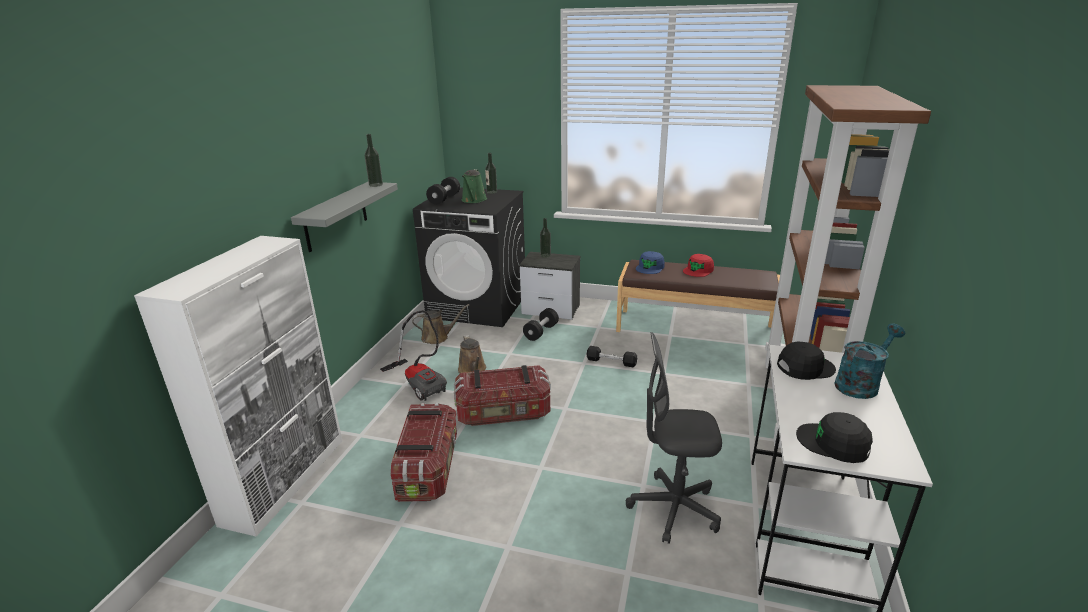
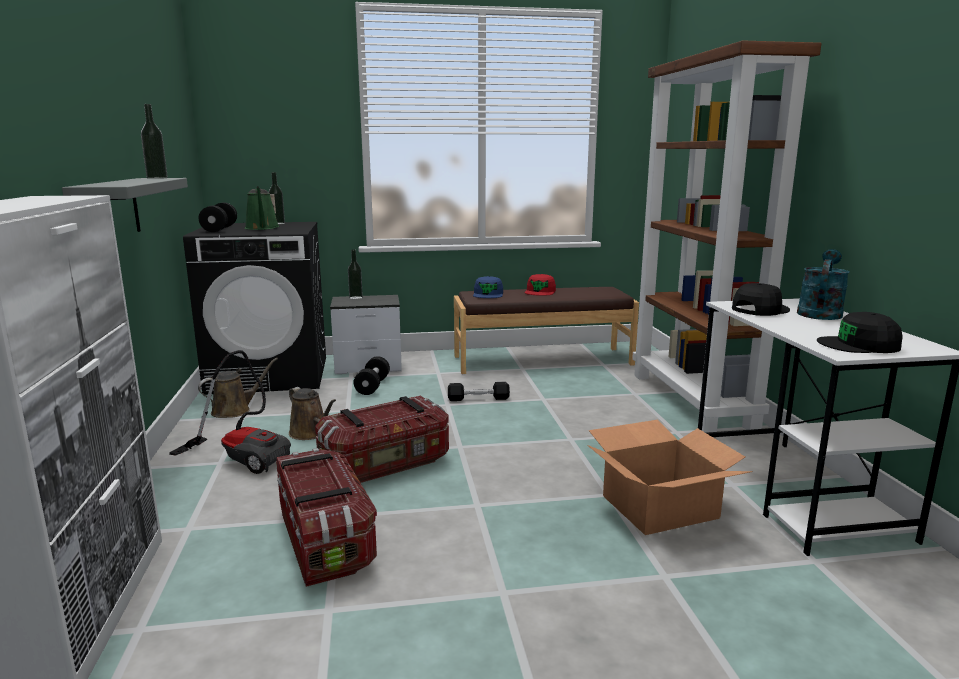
camera: 25 degrees left, 10 degrees down
(673, 508) = (658, 506): grey office chair -> cardboard box

